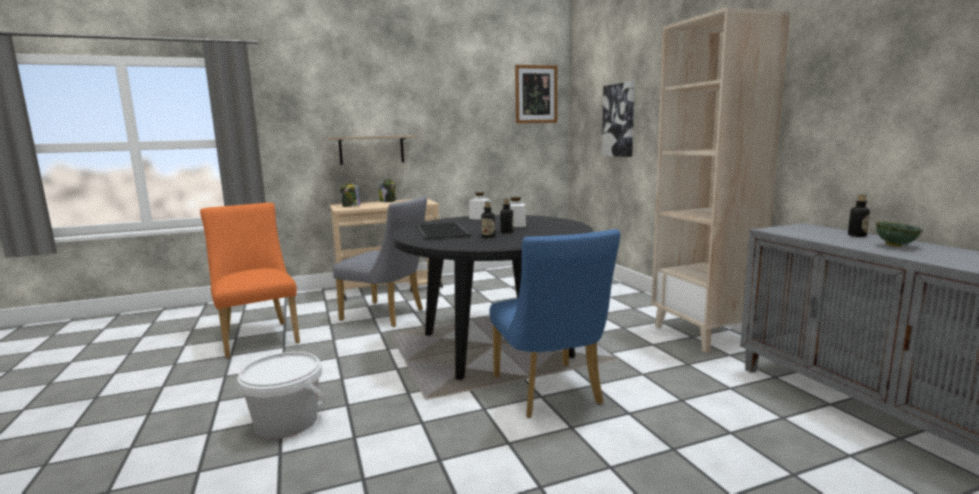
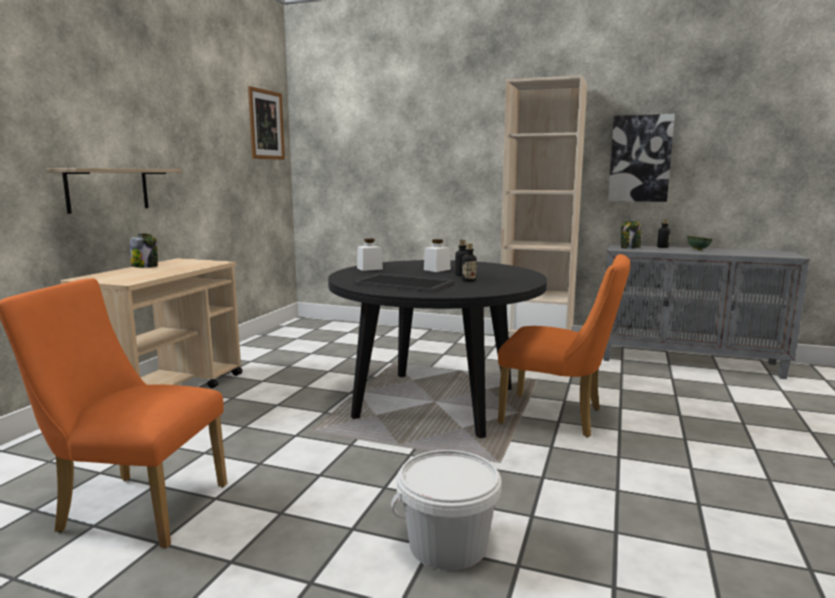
camera: 50 degrees left, 0 degrees up
(351, 206) = (123, 278): jar -> jar (630, 248)
(388, 315) = (255, 418): grey chair -> none
(550, 394) = (559, 417): blue chair -> orange chair
(619, 120) = (383, 160): picture -> picture (640, 158)

